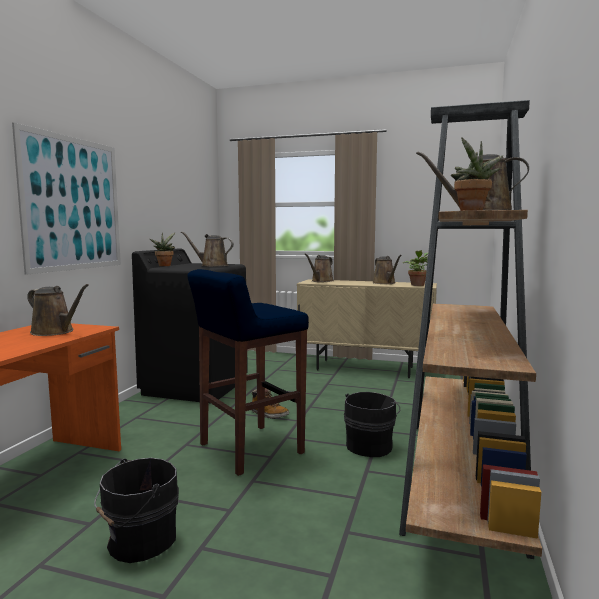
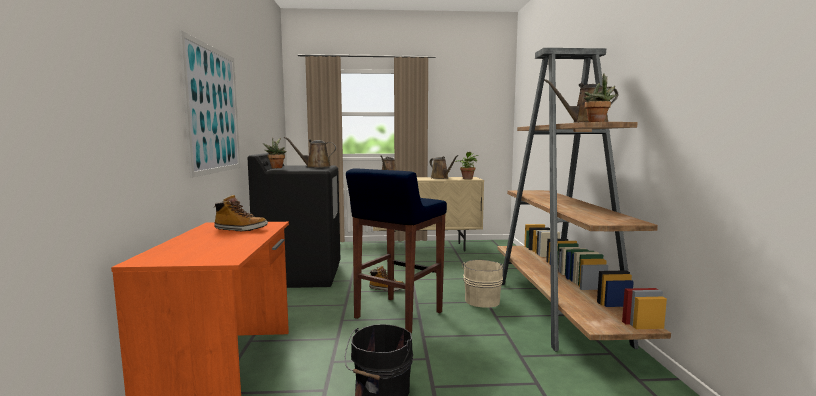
camera: 20 degrees left, 0 degrees up
(55, 332) = (240, 229): brown watering can -> boot
(370, 445) = (482, 300): black bucket -> beige bucket

